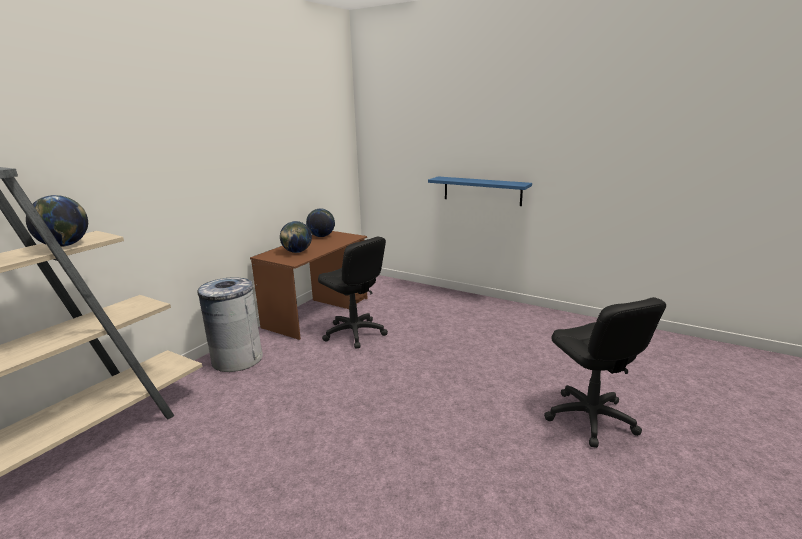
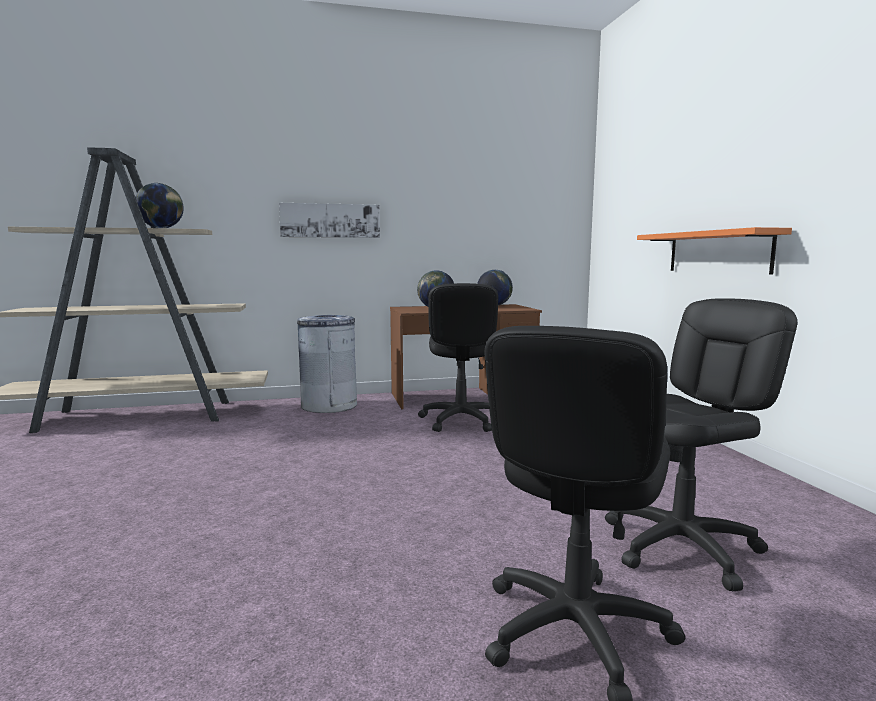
camera: 45 degrees right, 10 degrees down
(192, 192) = (330, 220): none -> picture
(482, 191) = (717, 252): blue shelf -> orange shelf
(561, 362) = (681, 546): none -> black office chair

